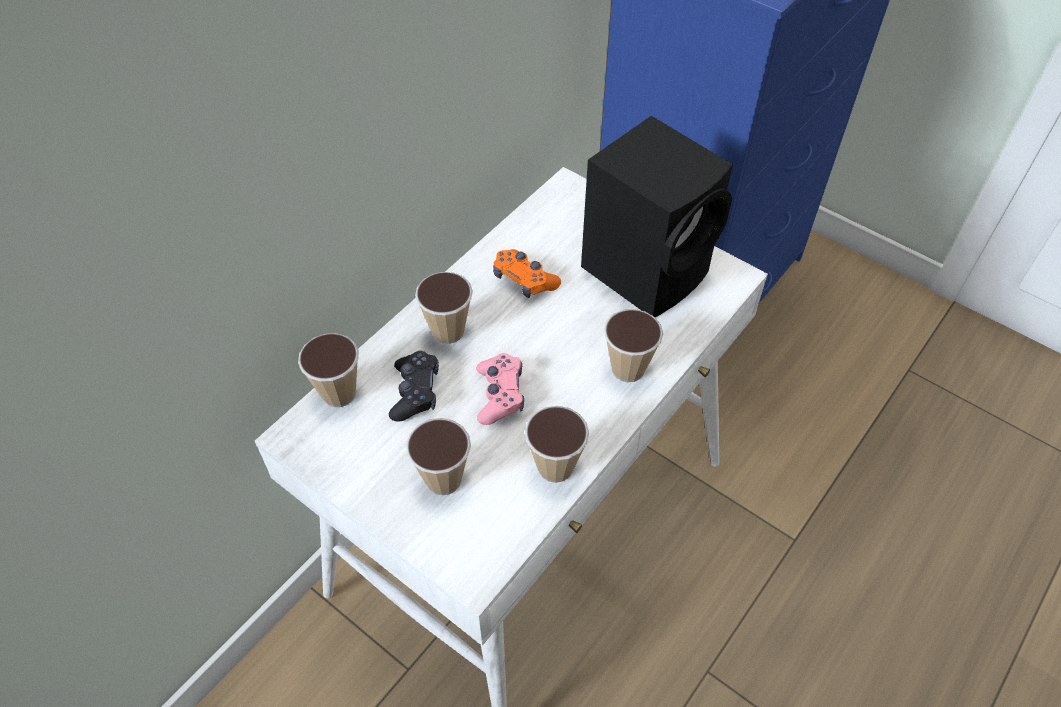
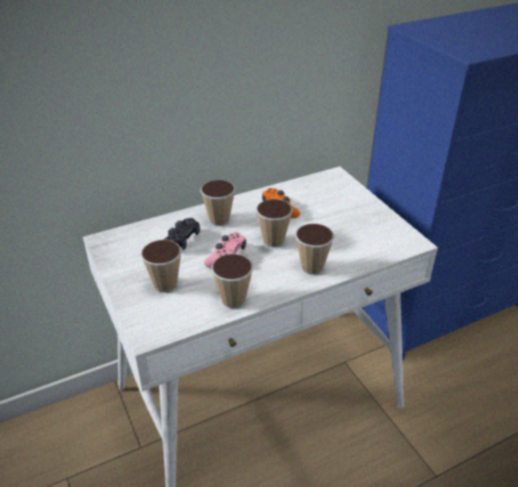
camera: 25 degrees right, 15 degrees down
(339, 393) = (140, 229): cup -> cup (273, 240)
(648, 269) = (359, 224): black speaker -> none

